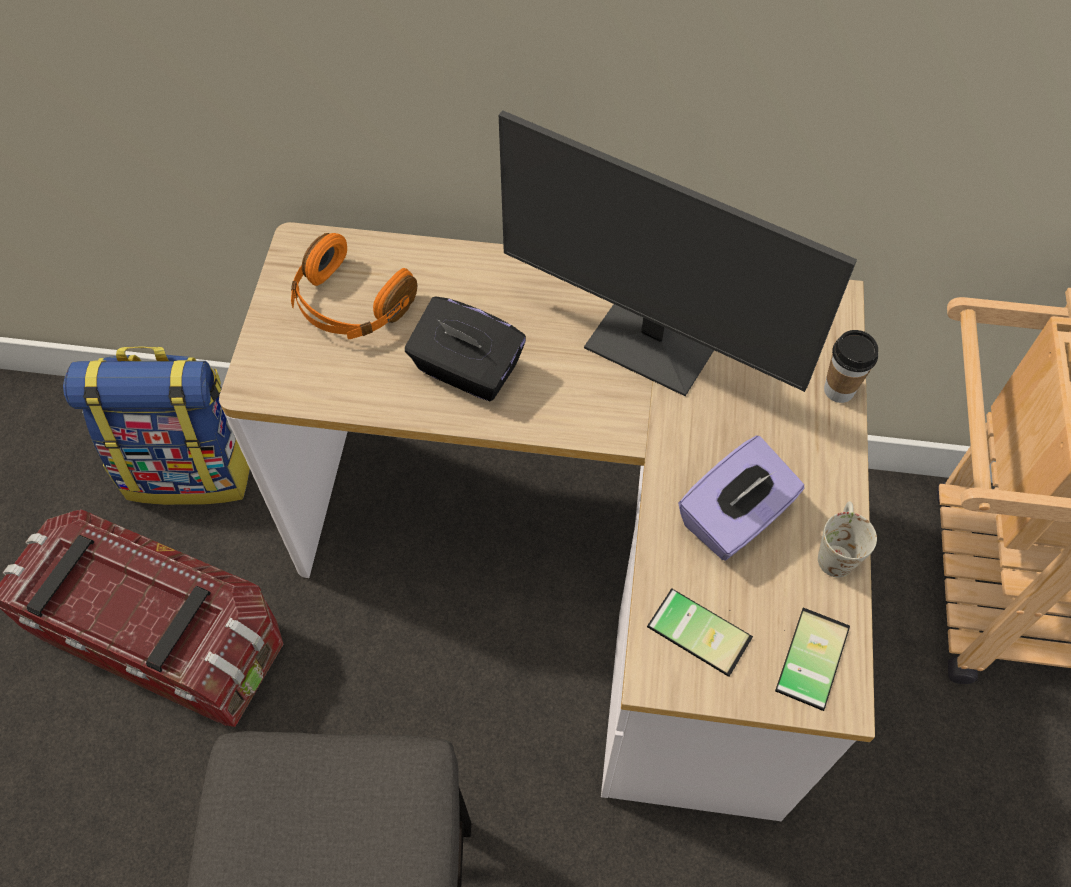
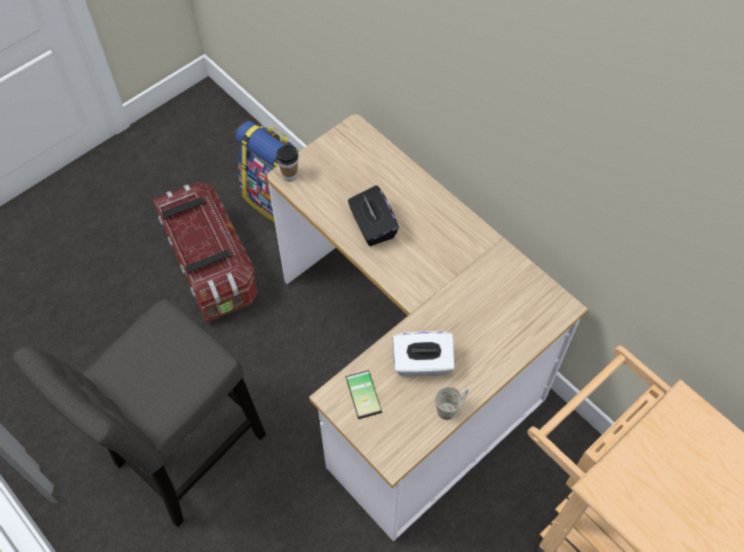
camera: 40 degrees right, 0 degrees up
(350, 305) = (351, 168): orange headphones -> none
(654, 343) = (461, 269): monitor -> none
(735, 518) = (422, 363): purple tissue box -> white tissue box
(807, 656) = (396, 436): phone -> none
(839, 390) = (523, 346): cup -> cup (289, 176)

